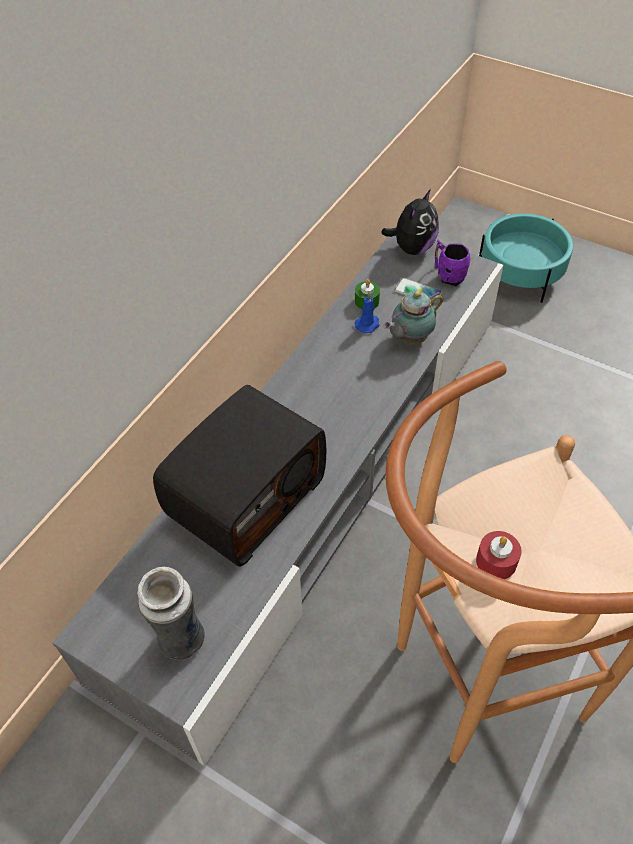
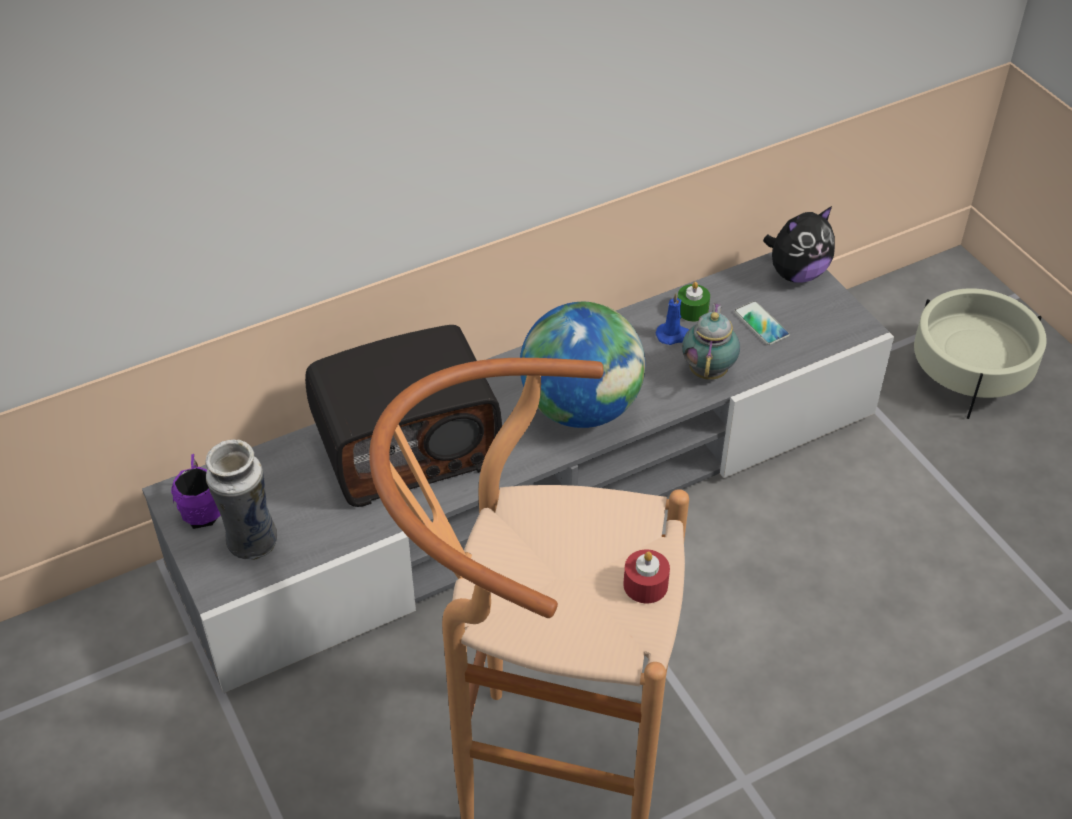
camera: 30 degrees right, 5 degrees down
(347, 405) = (581, 407): none -> globe
(410, 338) = (709, 370): teapot -> teapot turned 105 degrees clockwise
(448, 275) = (814, 320): purple mug -> purple mug (202, 508)
(496, 561) = (518, 567): red candle -> red candle (645, 585)
(520, 273) = (969, 373): turquoise planter -> beige planter

